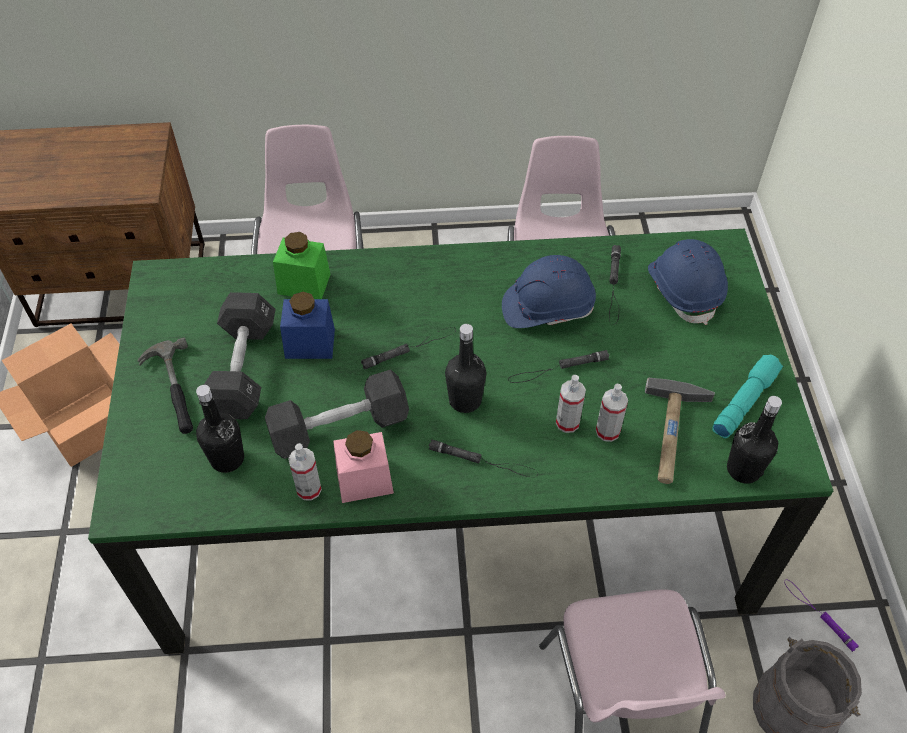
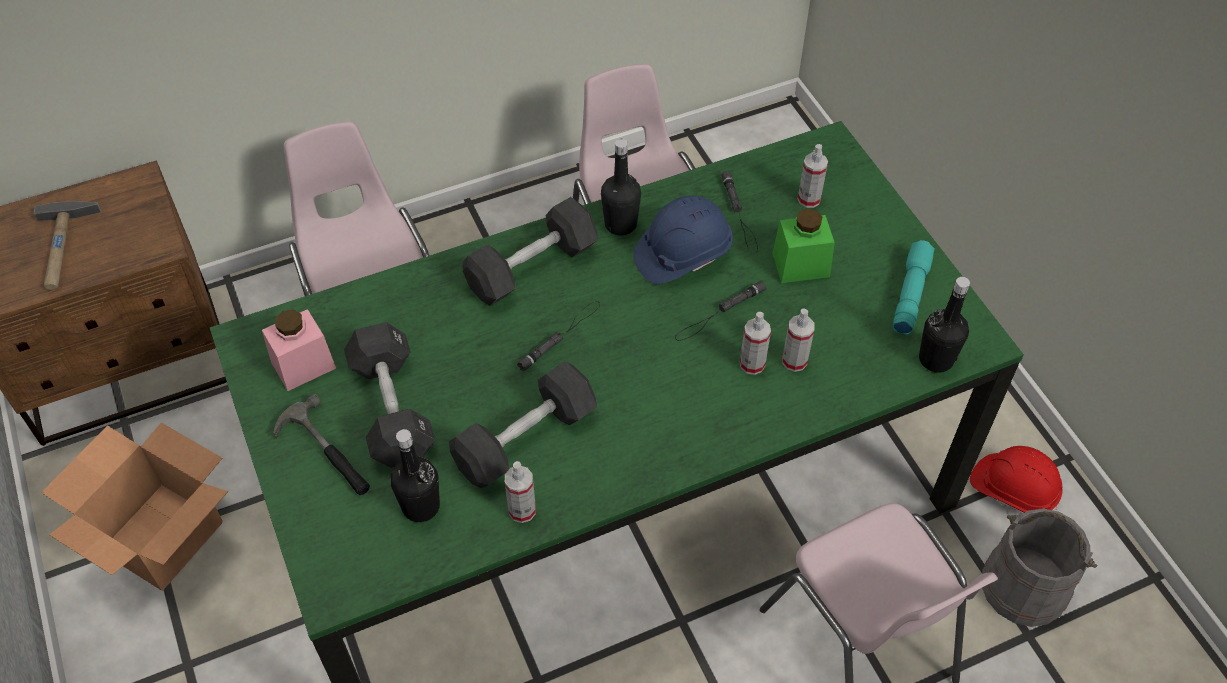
camera: 20 degrees left, 0 degrees up
(304, 284) = (416, 300): green jar -> green jar (800, 265)
(310, 343) = (452, 361): blue jar -> none
(364, 480) = (575, 483): pink jar -> pink jar (303, 365)
(412, 283) = (531, 267): none -> black dumbbell
(465, 400) = (641, 372): black bottle -> black bottle (620, 224)
(483, 461) = (686, 427): black flashlight -> none
(673, 435) = (858, 346): hammer -> hammer (63, 248)
(684, 290) = (809, 199): blue hard hat -> spray bottle
(818, 614) = (1013, 489): purple flashlight -> red hard hat

